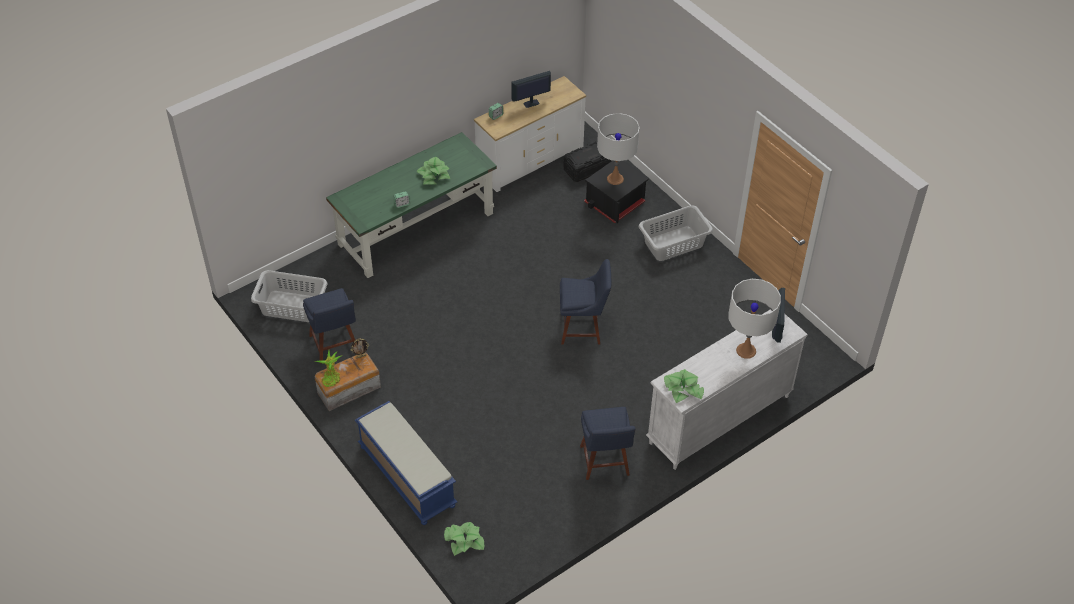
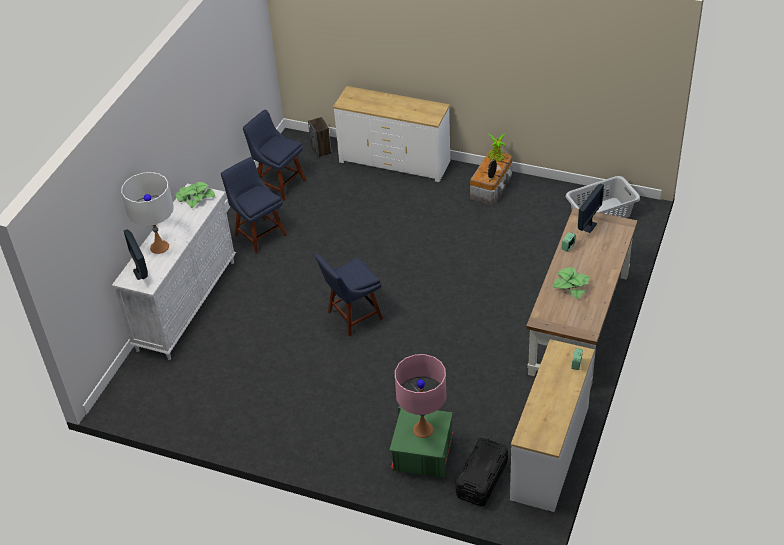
camera: 150 degrees right, 5 degrees down
(335, 345) = (535, 206): blue chair -> blue chair (279, 183)
(406, 476) = (394, 161): blue bench -> white dresser
(416, 228) = (580, 323): green desk -> brown desk
(464, 540) = (321, 150): potted plant -> speaker
(531, 103) = (557, 398): monitor -> monitor (589, 226)
(615, 179) = (423, 429): white table lamp -> pink table lamp
(615, 202) = (421, 454): black storage box -> green storage box
(674, 244) = (328, 439): grey laundry basket -> none

